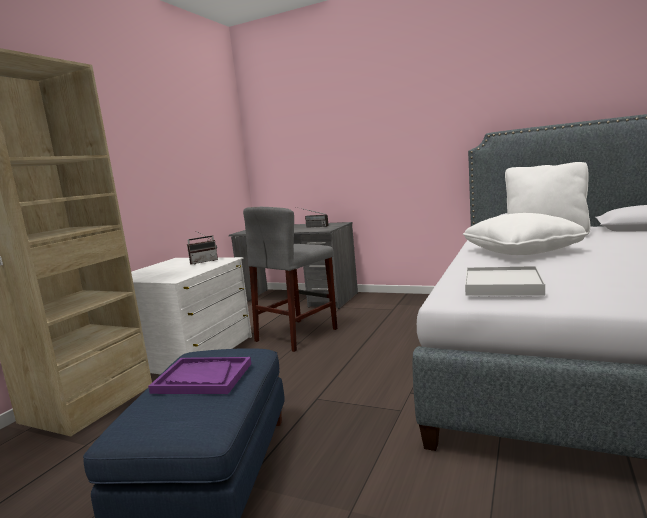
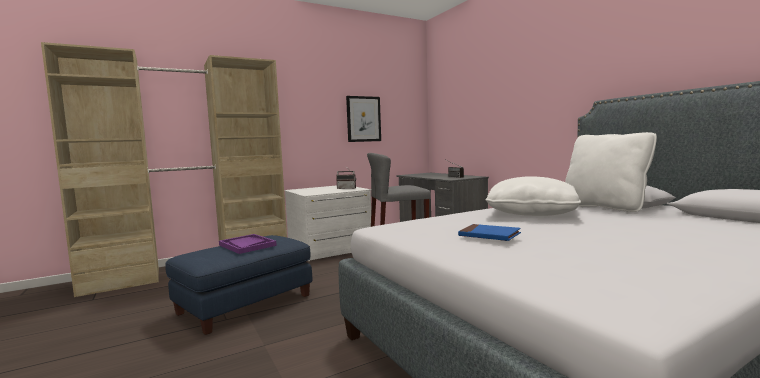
camera: 35 degrees right, 5 degrees down
(182, 161) = (363, 119): none -> picture
(502, 285) = (422, 226): white tray -> none
(590, 279) = (489, 235): none -> blue book

